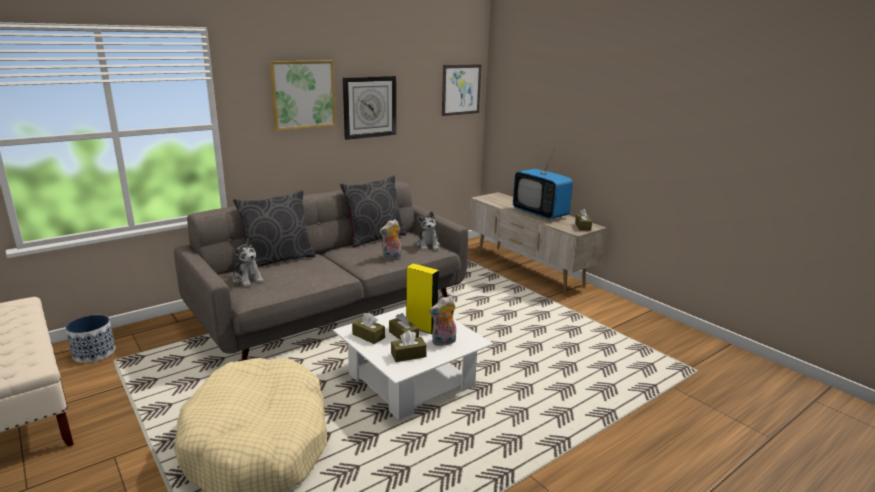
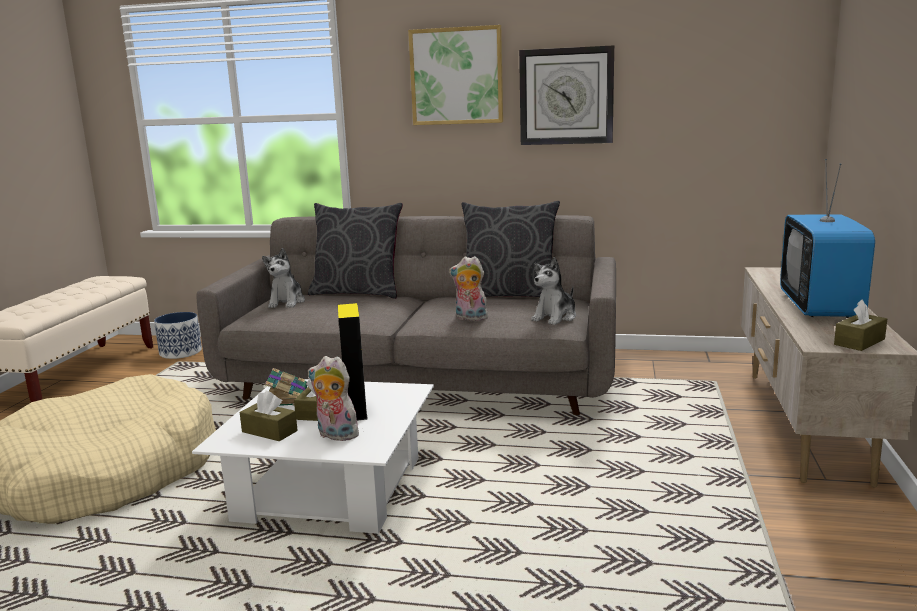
camera: 50 degrees right, 5 degrees down
(368, 336) = (286, 397): brown tissue box -> book
(461, 89) = (765, 68): picture -> none

